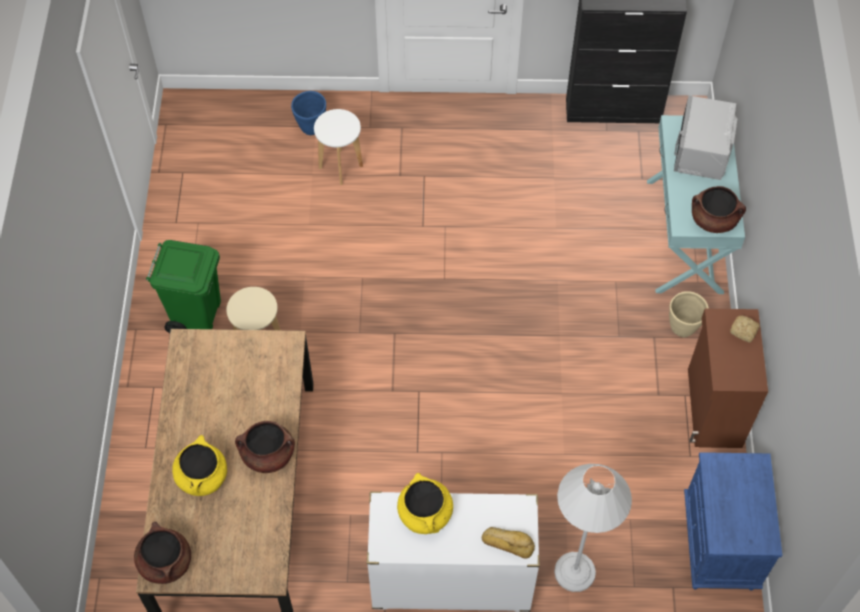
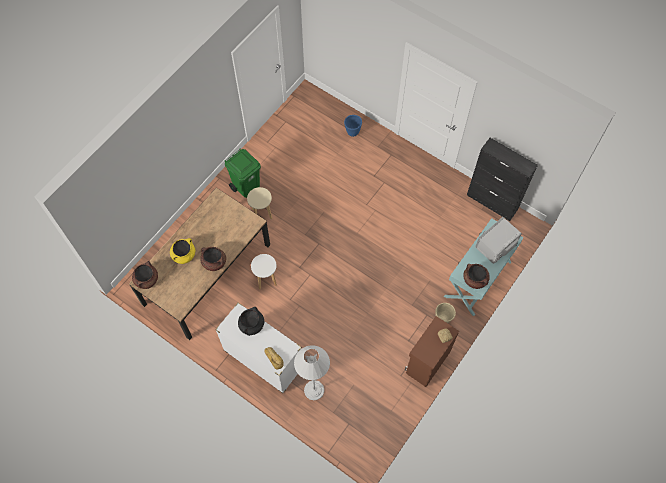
camera: 35 degrees right, 5 degrees up
(341, 167) = (351, 157): white stool -> white stool (266, 279)
(425, 514) = (252, 325): yellow cooking pot -> black cooking pot
(719, 545) = (382, 420): blue nightstand -> none

